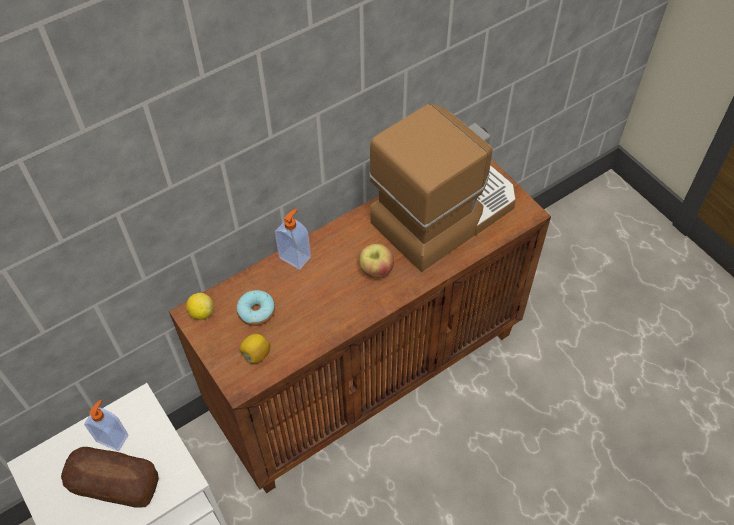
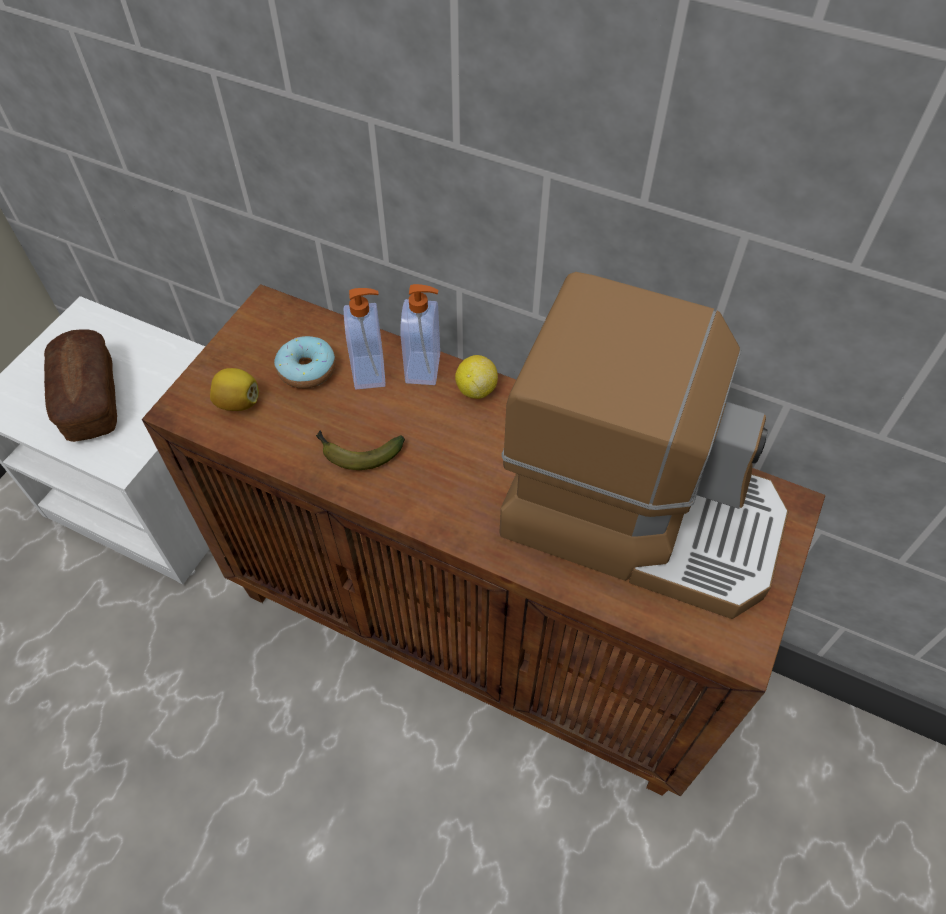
camera: 60 degrees right, 0 degrees up
(113, 438) = (147, 366): soap dispenser -> soap dispenser (371, 372)
(201, 313) = (274, 316): lemon -> lemon (476, 389)
(331, 311) = (356, 453): none -> banana
(376, 270) = (464, 475): apple -> none

